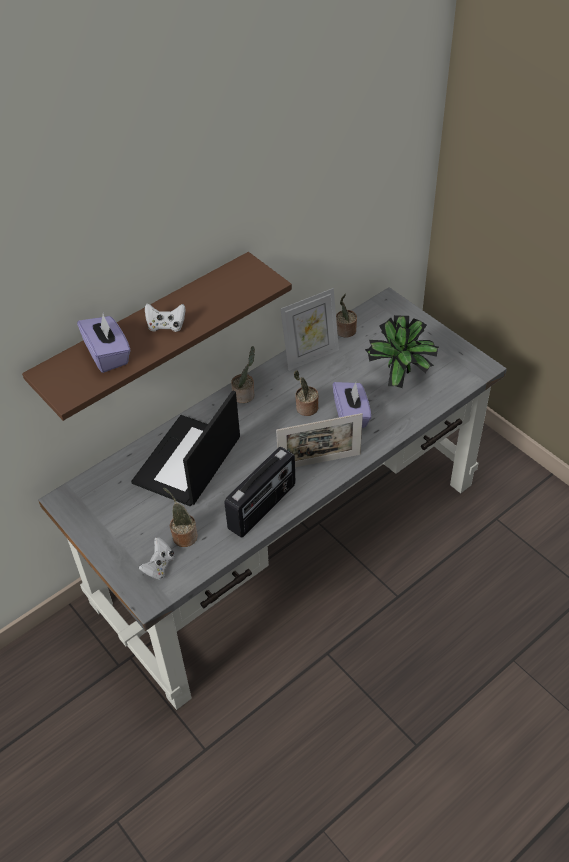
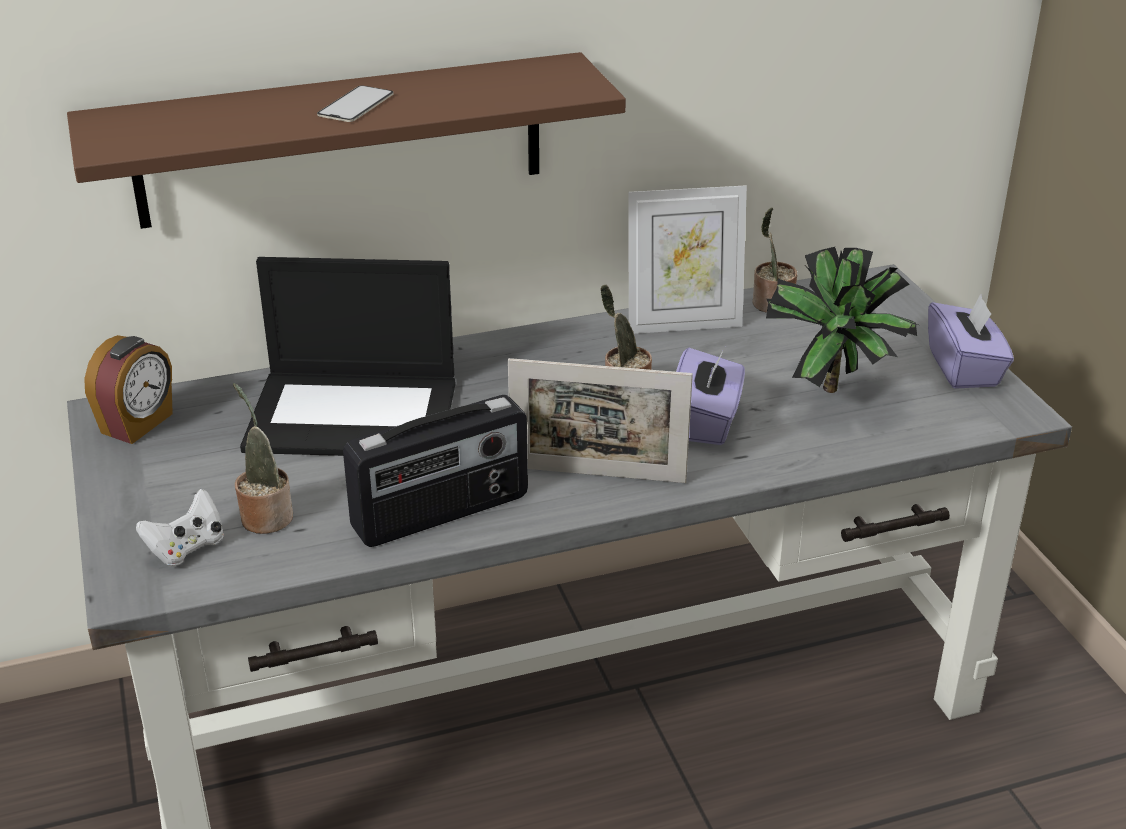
camera: 20 degrees right, 15 degrees down
(85, 502) = (138, 424): none -> alarm clock
(108, 355) = (225, 117): purple tissue box -> purple tissue box (964, 368)
(166, 326) = (356, 105): white game controller -> phone
(187, 462) = (355, 414): laptop -> laptop turned 135 degrees counterclockwise
(245, 395) = (526, 348): potted plant -> none

